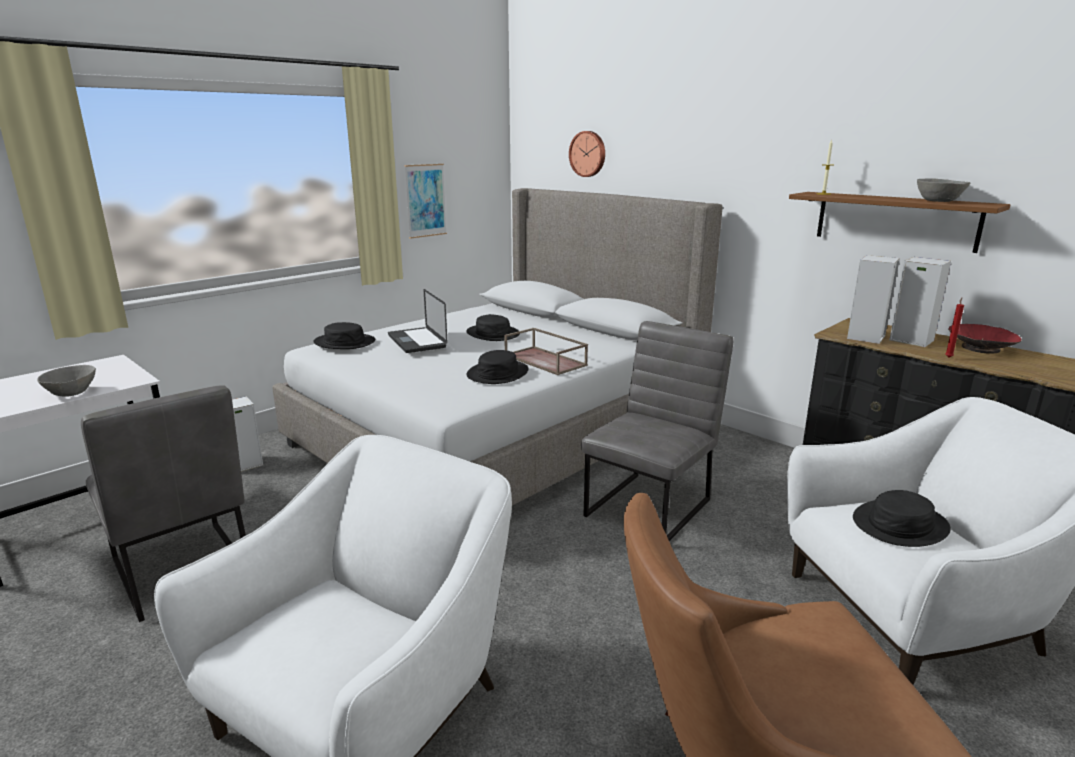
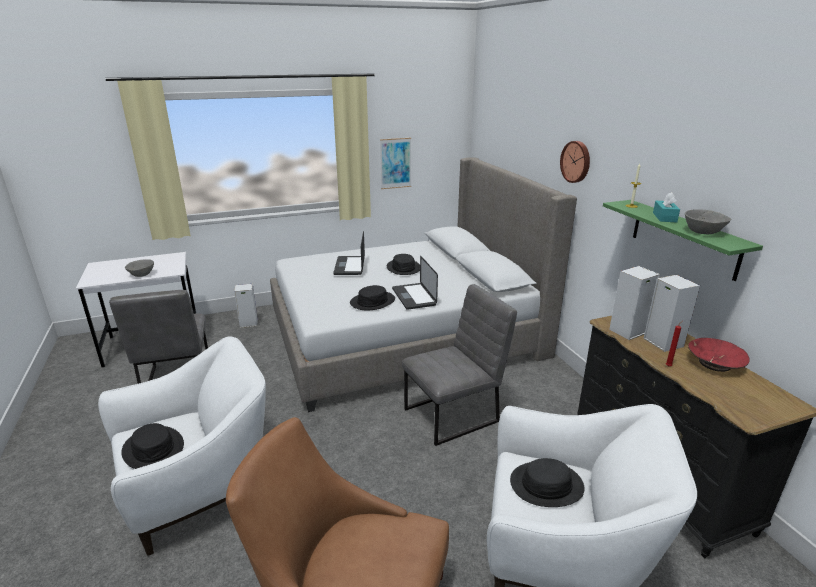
camera: 25 degrees right, 5 degrees up
(344, 342) = (309, 260): black hat -> black hat (153, 448)
(546, 360) = (414, 297): brown tray -> laptop
(588, 154) = (509, 138): wall clock -> wall clock (576, 161)
(877, 197) = (664, 217): none -> turquoise tissue box
(895, 220) = (684, 238): brown shelf -> green shelf

